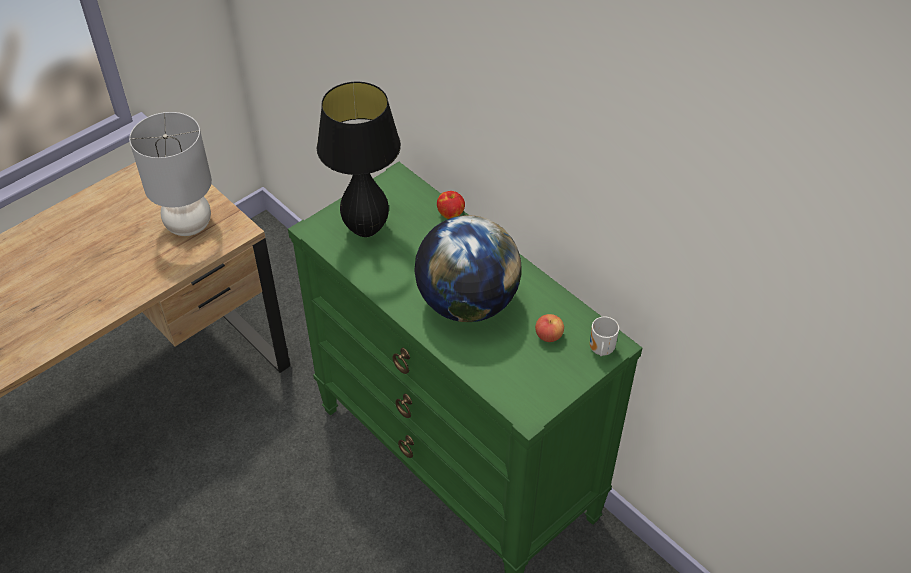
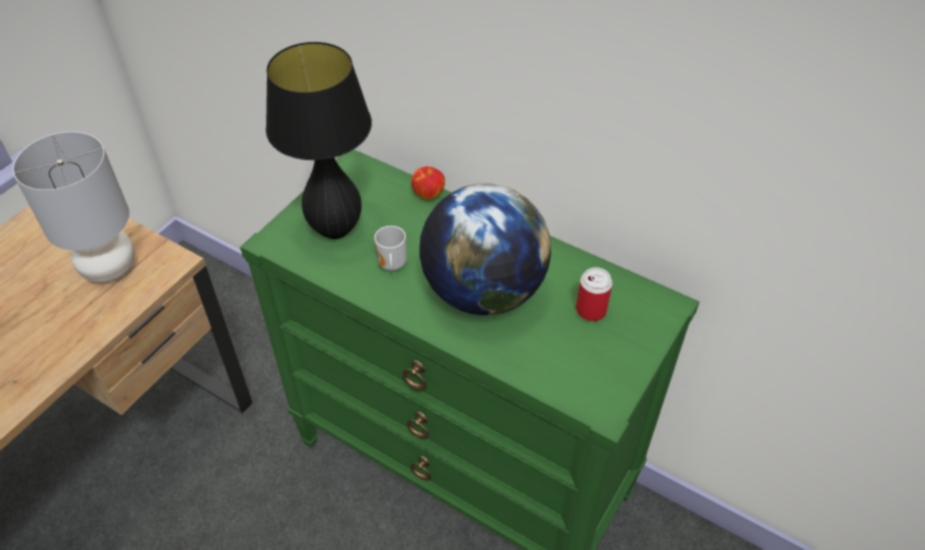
camera: 15 degrees left, 0 degrees up
(548, 336) = (591, 310): apple -> can
(600, 350) = (655, 315): mug -> mug (391, 266)

